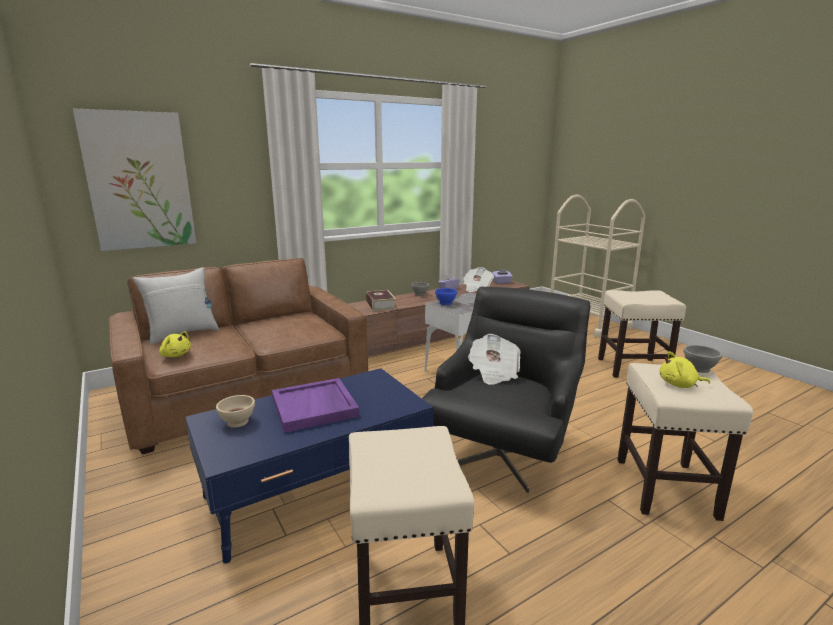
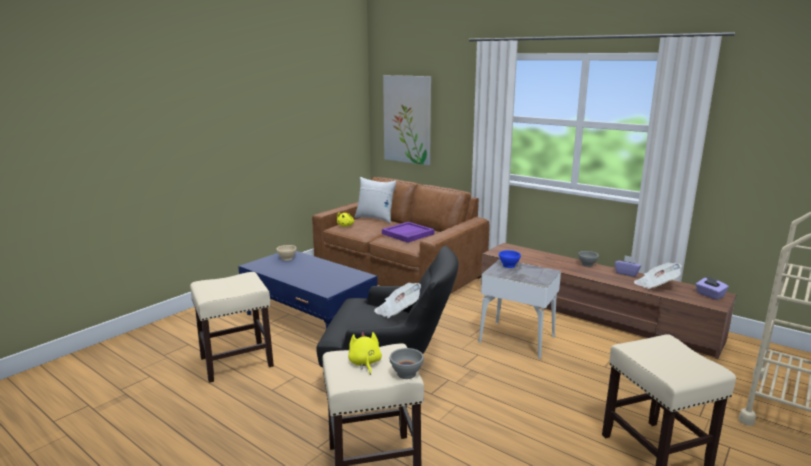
camera: 70 degrees right, 0 degrees up
(315, 407) = (310, 270): purple tray -> purple tray (408, 234)
(380, 305) = (530, 256): book -> none

